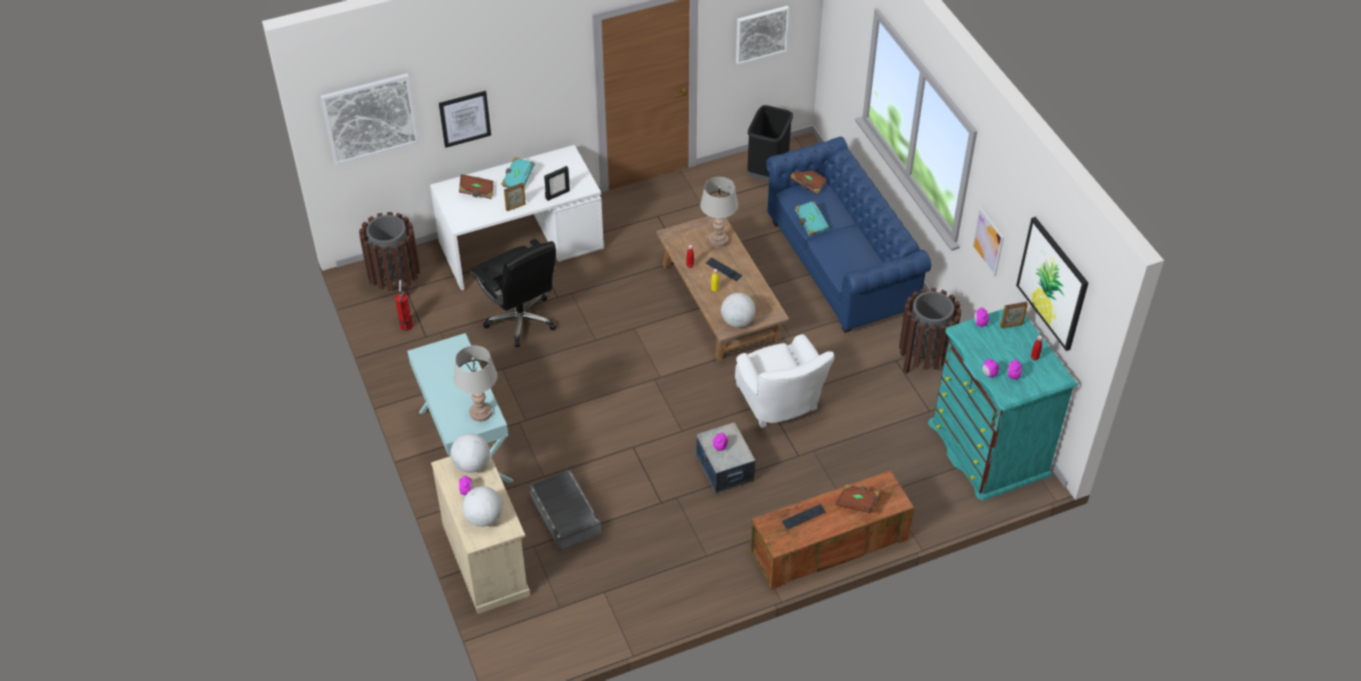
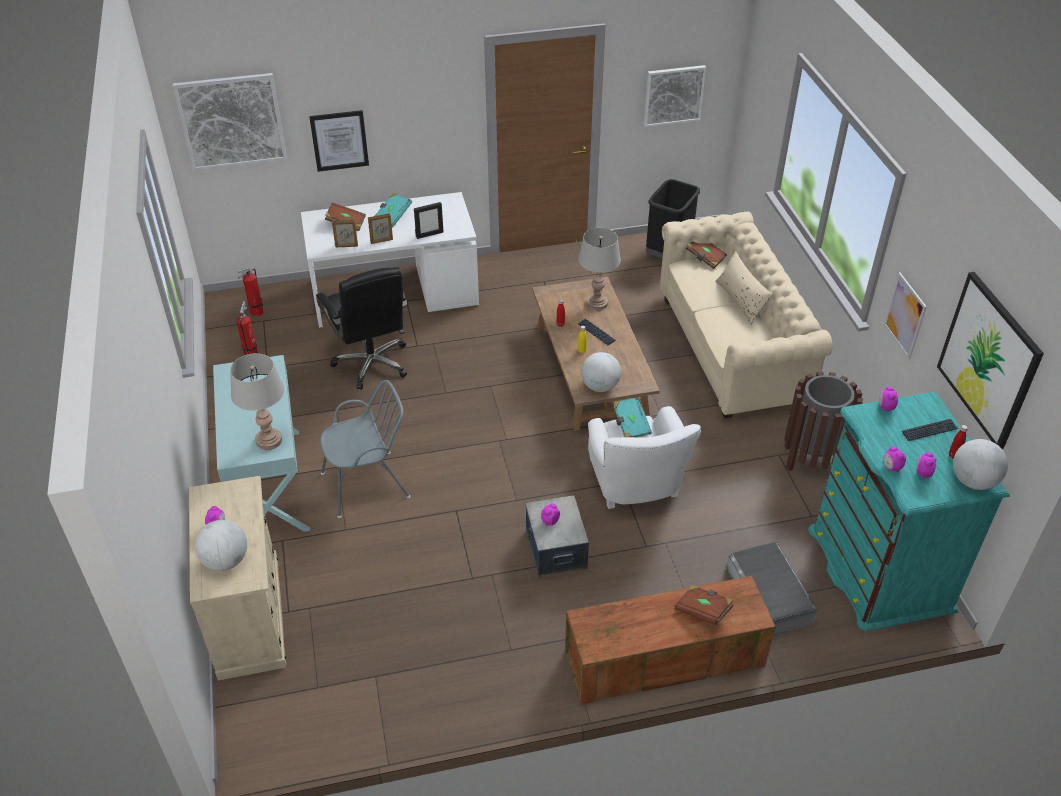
camera: 10 degrees right, 5 degrees down
(395, 282) = (255, 313): brown trash can -> fire extinguisher
(471, 464) = (234, 496): globe -> globe (973, 481)
(551, 433) = (369, 483): none -> grey chair
(565, 515) = (356, 576): grey storage box -> grey storage box (768, 595)
(804, 517) = (632, 618): keyboard -> keyboard (929, 431)
(810, 223) = (701, 296): turquoise book -> turquoise book (630, 425)
(840, 265) = (730, 350): blue sofa -> beige sofa
(846, 224) = (740, 300): none -> beige pillow
(1011, 325) = (926, 414): picture frame -> picture frame (346, 246)

